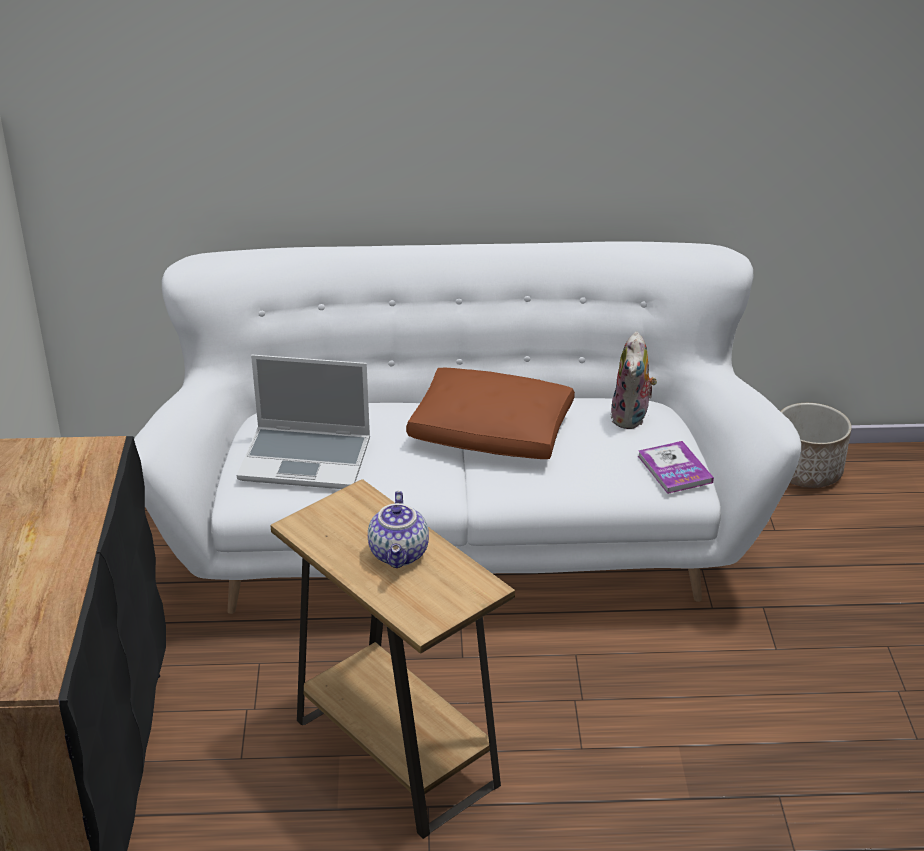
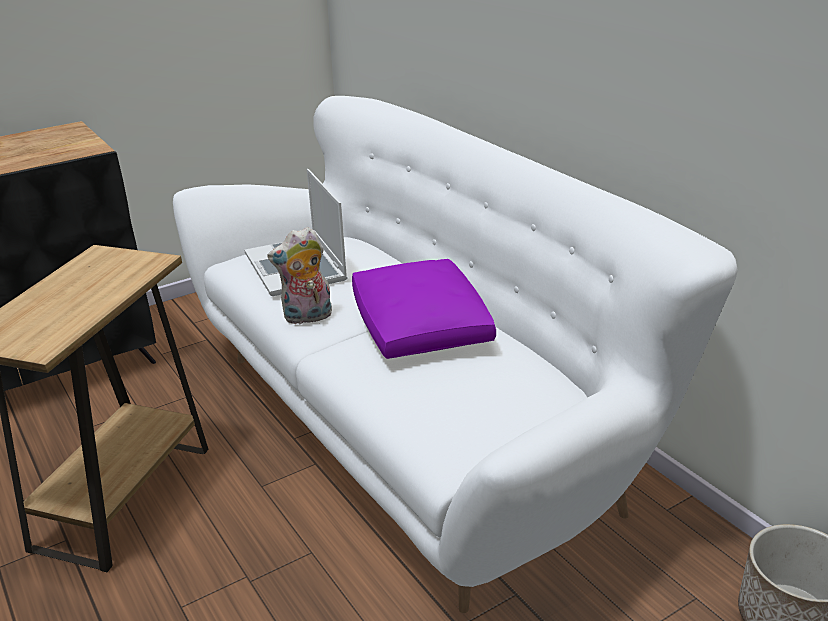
camera: 60 degrees right, 5 degrees down
(400, 554) = (76, 299): teapot -> none
(489, 432) = (419, 326): brown pillow -> purple pillow
(632, 418) = (530, 389): plush toy -> plush toy (307, 318)
(674, 469) = (464, 441): book -> none

